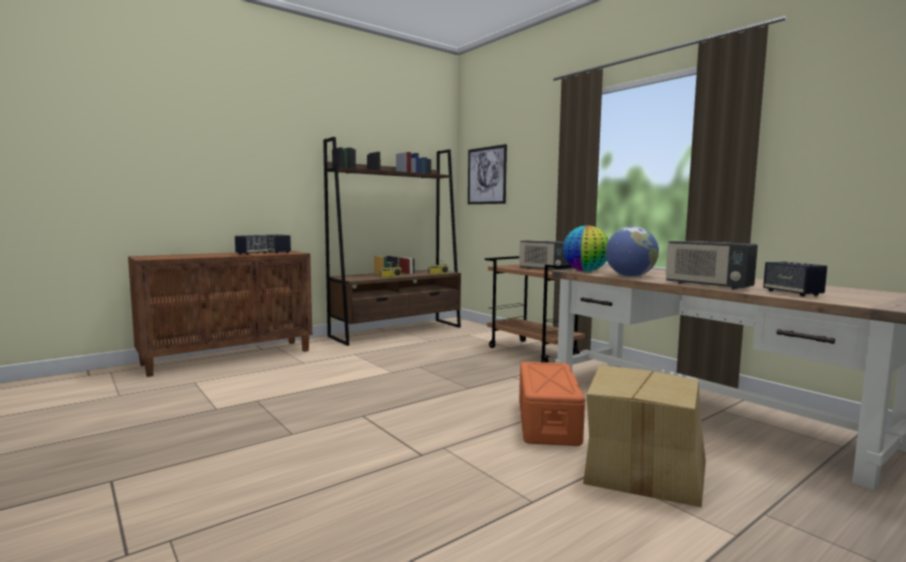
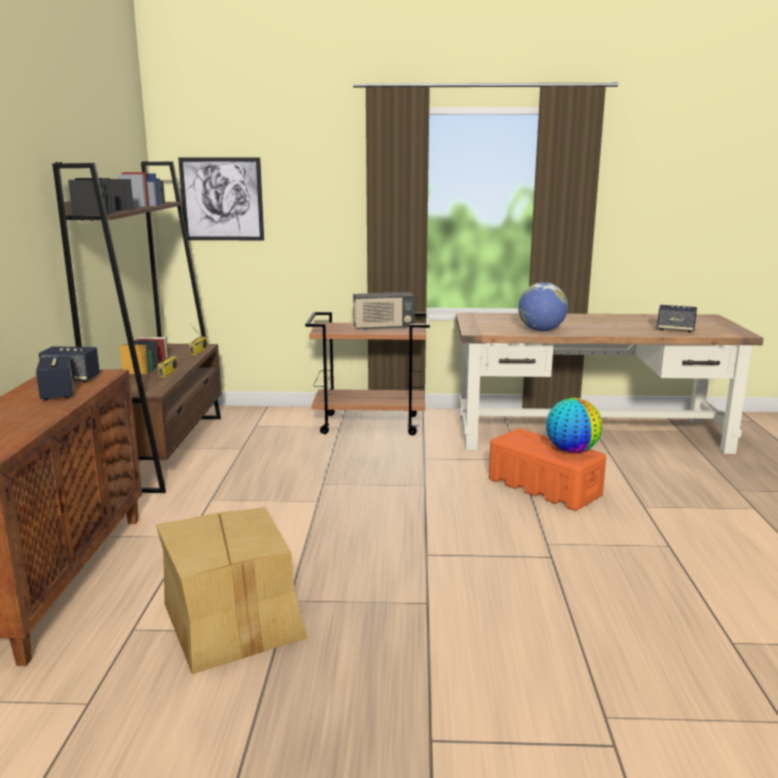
camera: 50 degrees left, 10 degrees up
(585, 271) = (487, 330): globe -> globe (572, 450)
(642, 468) = (655, 493): cardboard box -> cardboard box (233, 622)
(707, 285) = (619, 332): radio -> none

